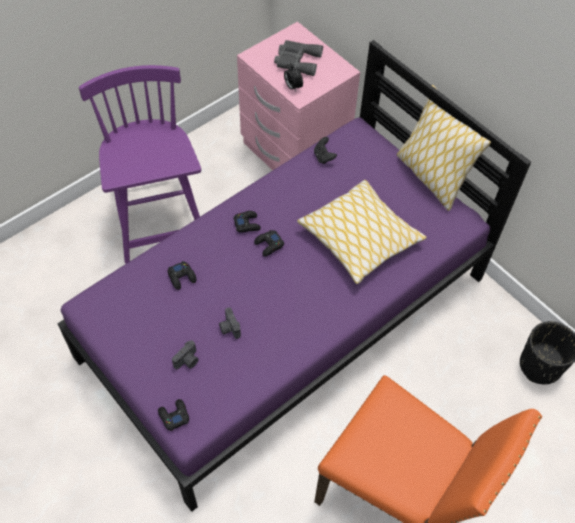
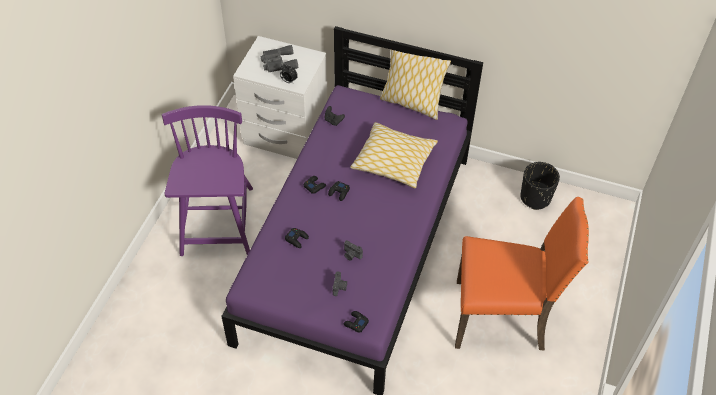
camera: 30 degrees left, 5 degrees down
(158, 216) = (218, 223): purple chair -> purple chair turned 45 degrees clockwise
(294, 153) = (285, 135): pink nightstand -> white nightstand

